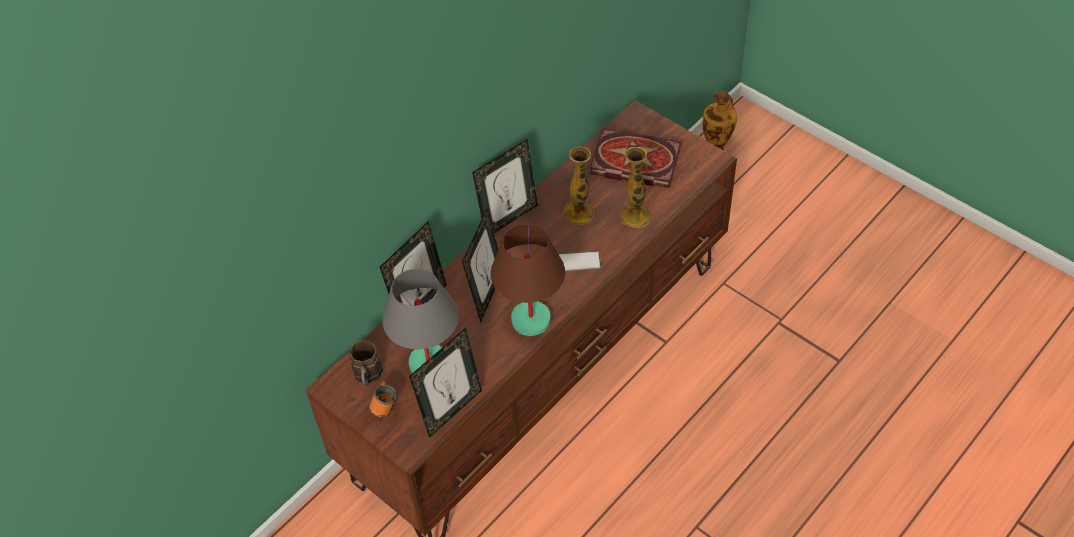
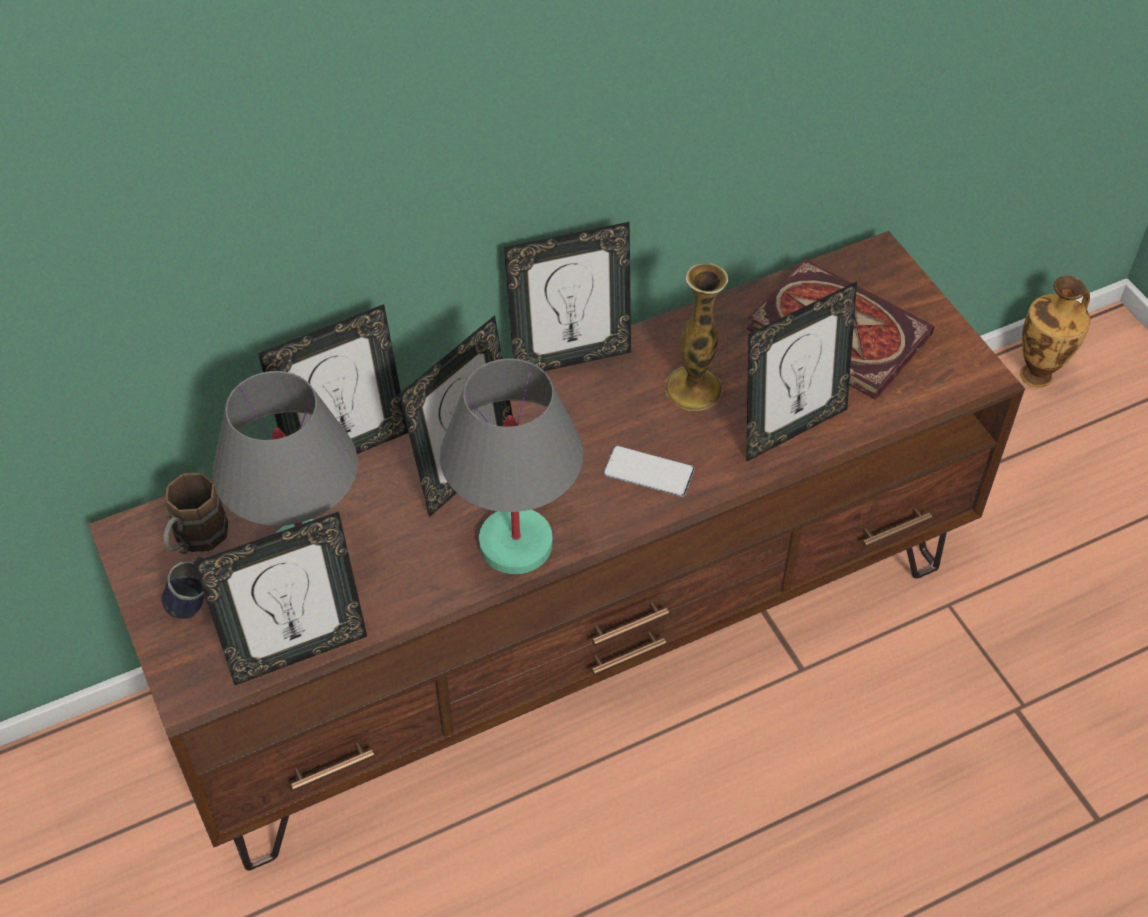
camera: 20 degrees right, 0 degrees up
(384, 406) = (194, 601): orange mug -> blue mug
(531, 320) = (515, 545): brown table lamp -> grey table lamp
(635, 216) = (791, 428): vase -> picture frame

